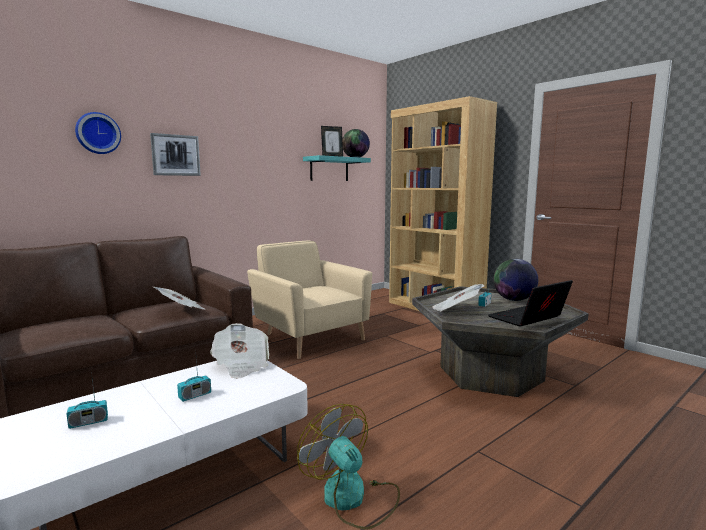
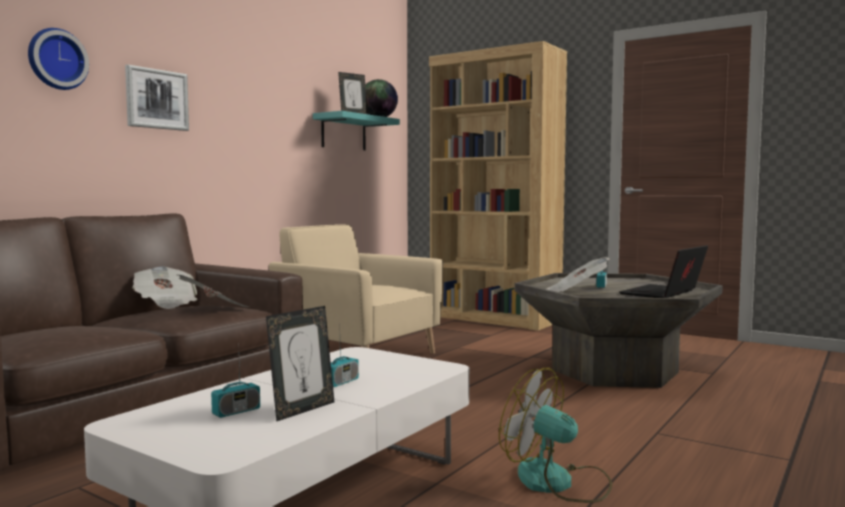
camera: 15 degrees left, 5 degrees down
(132, 427) = (302, 410): none -> picture frame
(241, 365) = (360, 356): newspaper -> newspaper (166, 303)
(514, 300) = (628, 282): globe -> none

